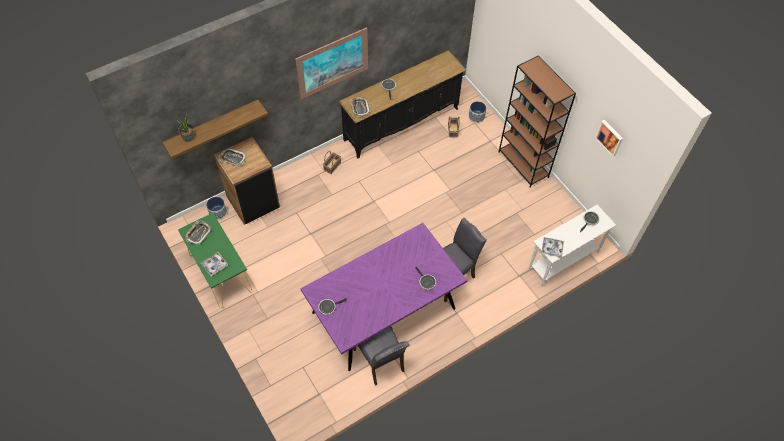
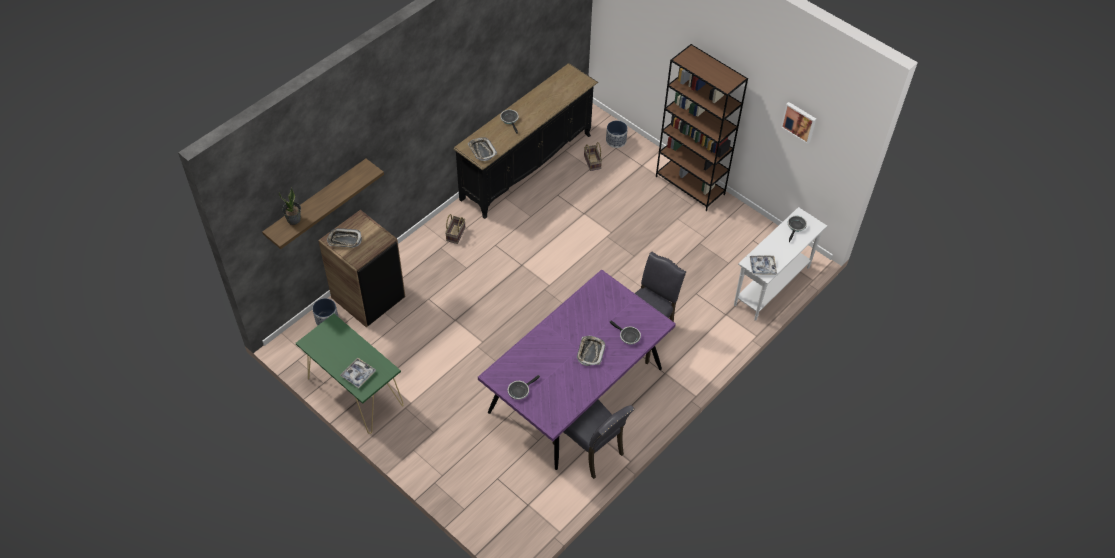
camera: 15 degrees left, 5 degrees down
(198, 233) = (324, 342): tray -> tray (590, 352)
(333, 63) = (445, 98): picture -> none

